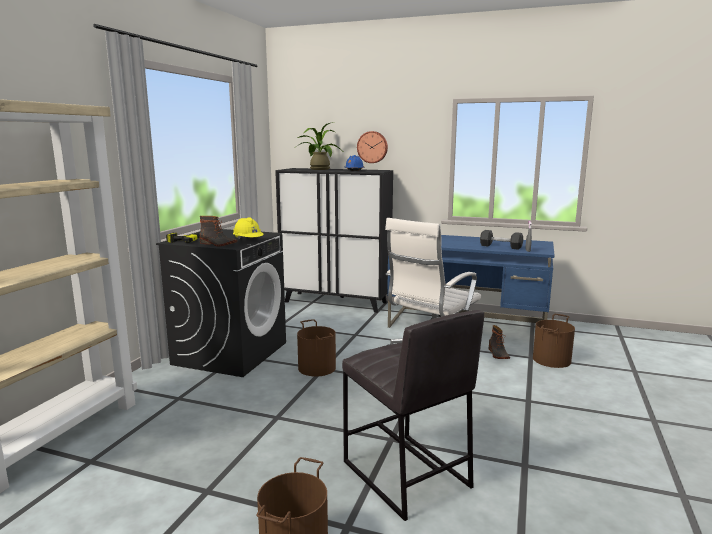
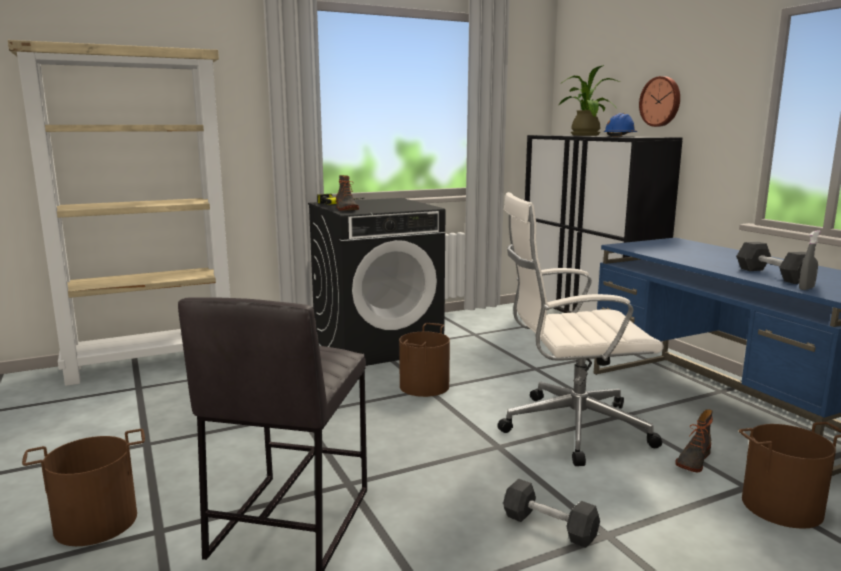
camera: 45 degrees right, 0 degrees up
(248, 240) = (382, 210): yellow hard hat -> none
(506, 409) = (549, 526): none -> grey dumbbell

